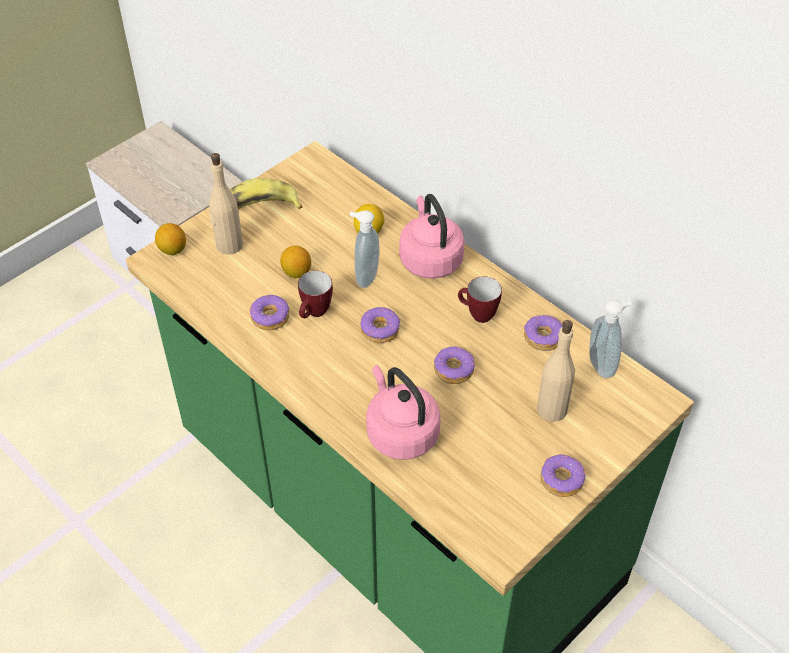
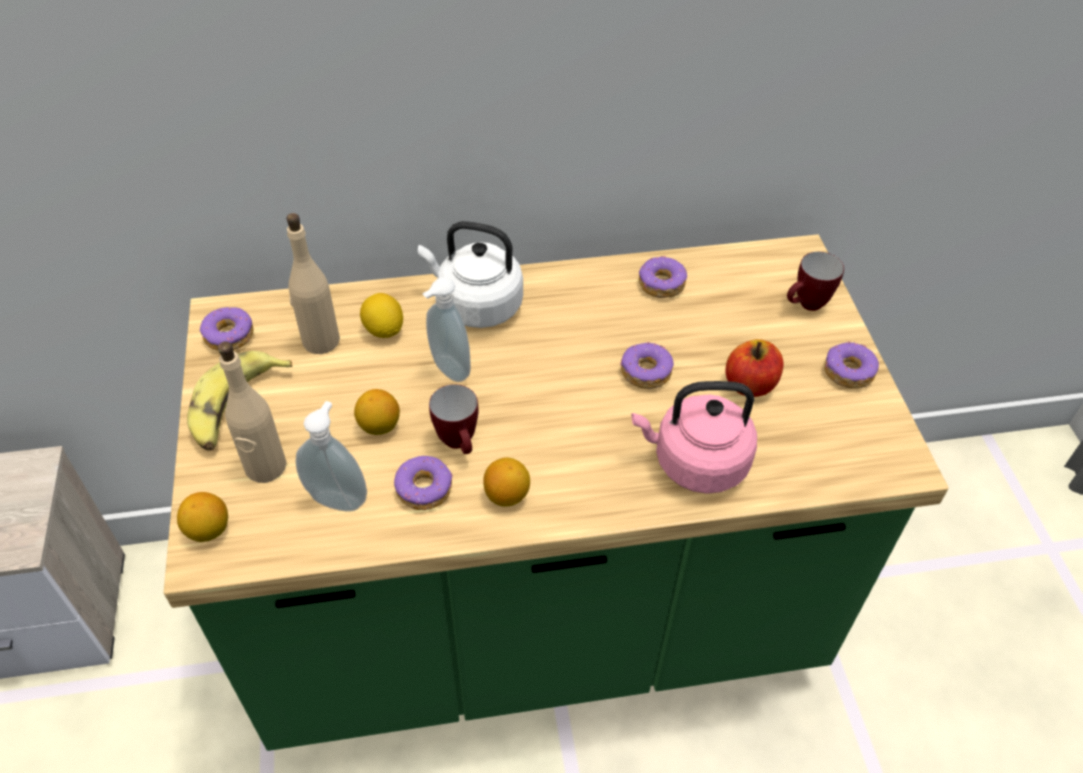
camera: 55 degrees left, 0 degrees up
(297, 355) = (507, 495): none -> lemon
(380, 330) = (537, 400): donut -> donut (229, 335)
(429, 259) = (476, 305): pink kettle -> white kettle
(477, 315) = (588, 313): mug -> mug (806, 306)
(495, 430) = (750, 384): none -> apple
(551, 409) = (756, 329): beige bottle -> beige bottle (320, 341)
(603, 365) = (731, 264): soap dispenser -> soap dispenser (339, 498)

